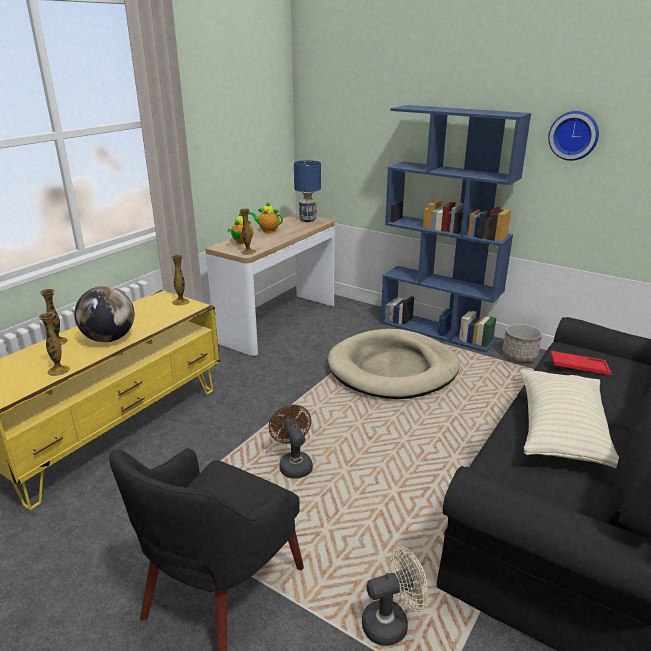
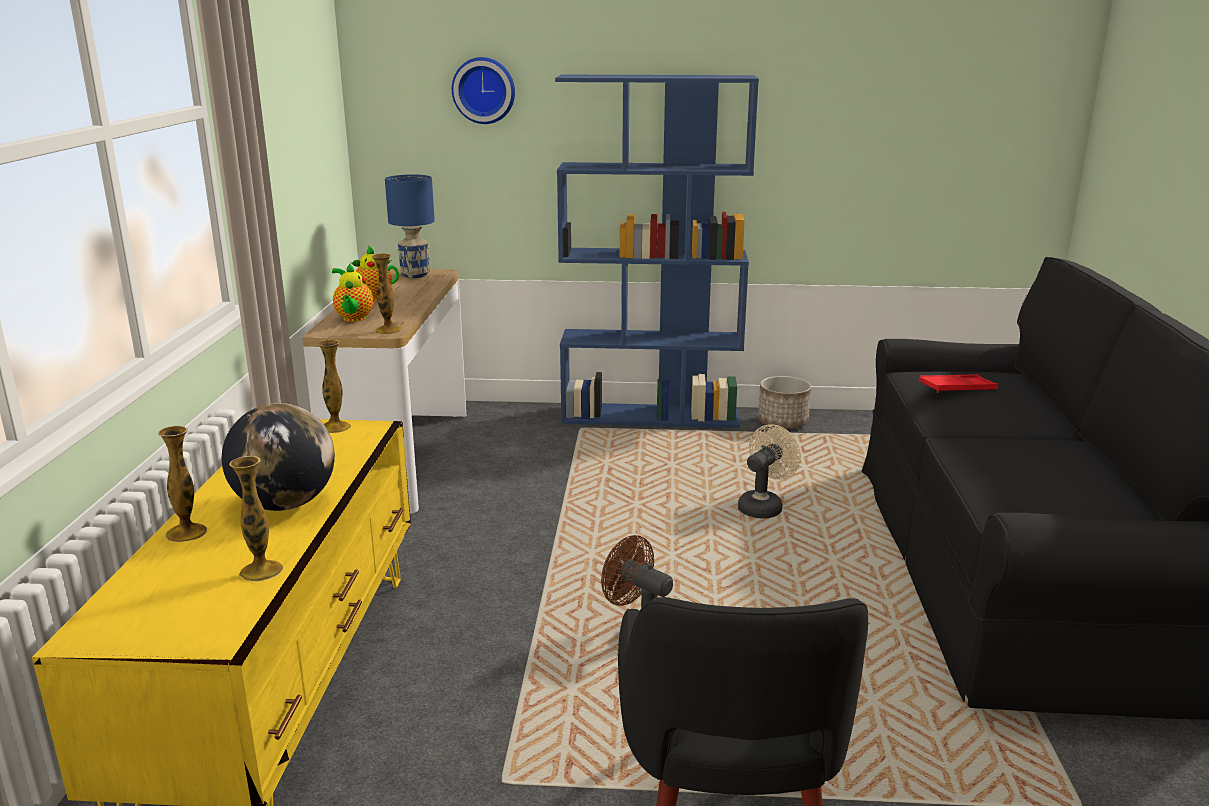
camera: 30 degrees left, 5 degrees down
(392, 622) = (961, 767): beige fan -> beige fan (763, 506)
(393, 369) = (643, 477): beige dog bed -> none
(561, 431) = (1025, 455): beige pillow -> none
(574, 135) = (812, 102): wall clock -> wall clock (484, 90)

